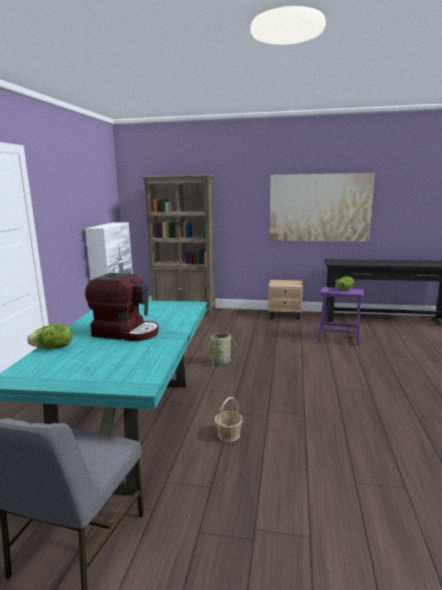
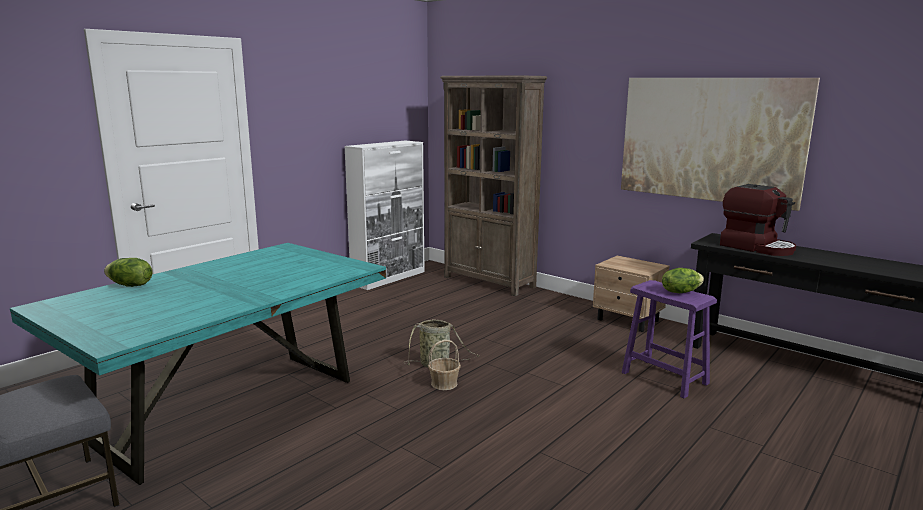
camera: 30 degrees right, 0 degrees up
(126, 332) = (222, 284): coffee machine -> coffee machine (757, 247)
(229, 434) = (314, 457): basket -> basket (444, 384)

